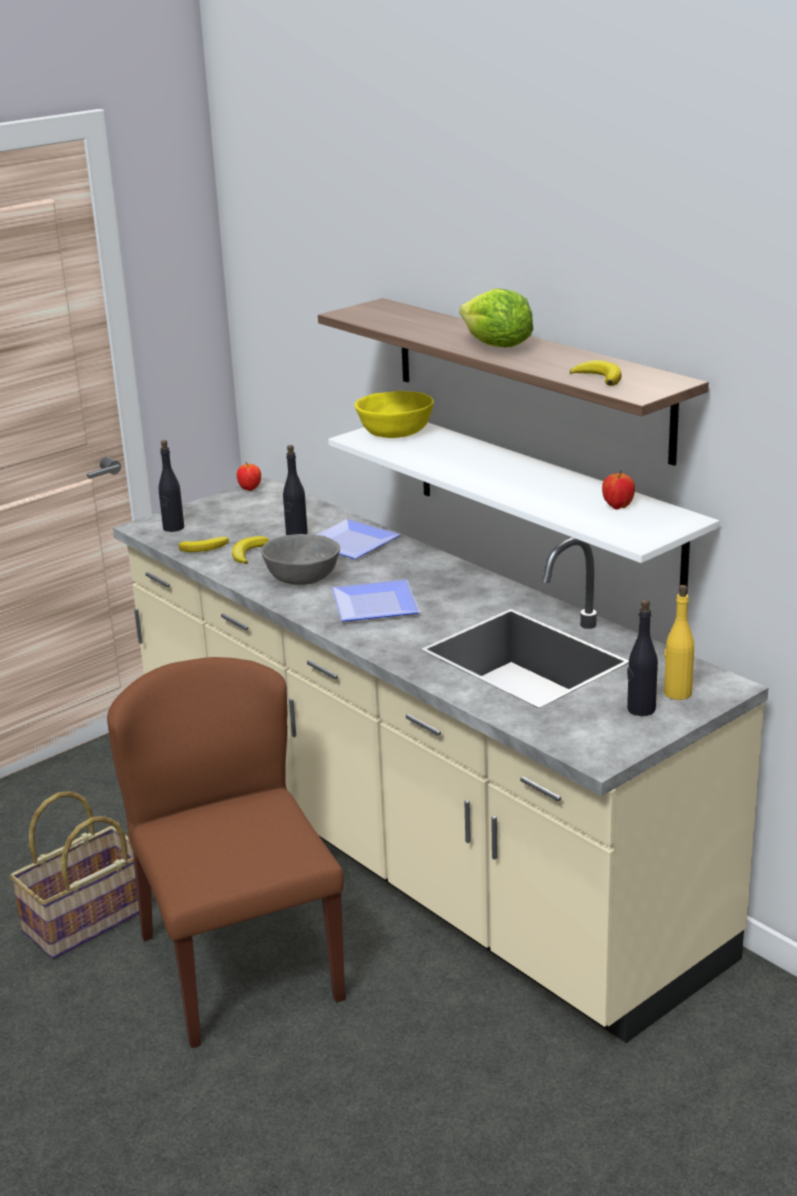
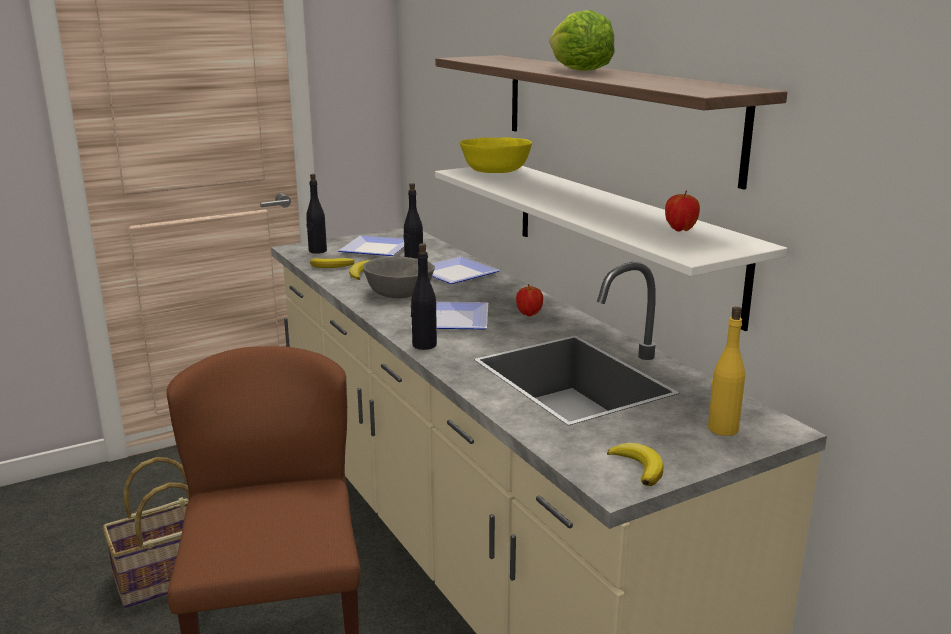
camera: 10 degrees right, 5 degrees down
(244, 516) = (378, 249): none -> plate
(250, 489) = (395, 232): apple -> apple (529, 314)
(599, 378) = (668, 85): banana -> banana (638, 467)
(640, 709) = (677, 440): black bottle -> black bottle (424, 345)

